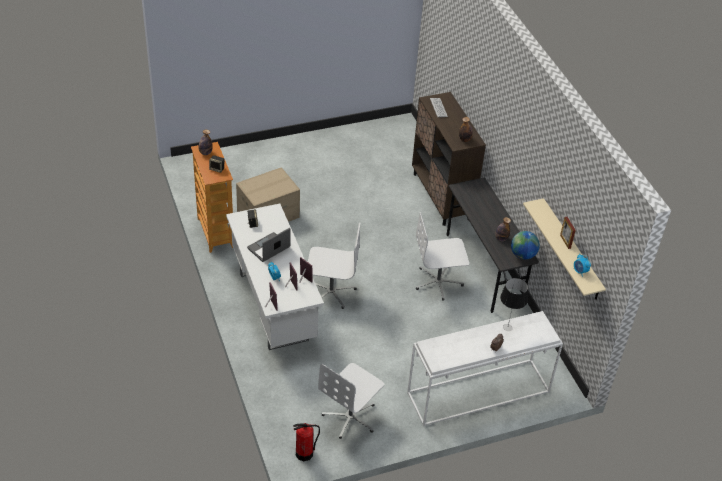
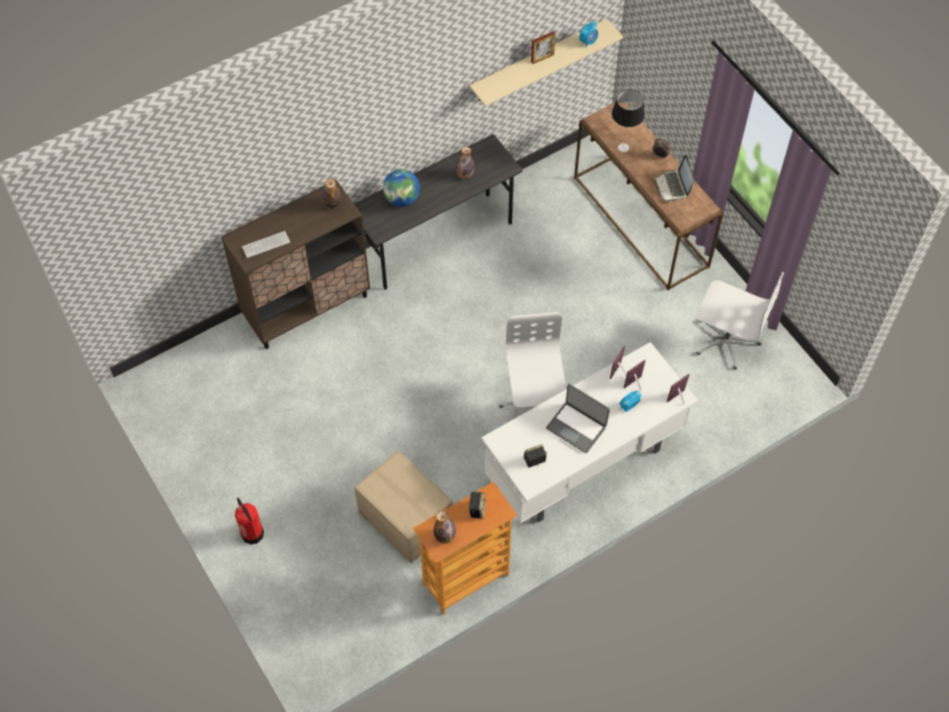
camera: 100 degrees left, 15 degrees up
(304, 453) = (795, 375): fire extinguisher -> fire extinguisher (252, 533)
(438, 282) = (477, 286): white office chair -> none
(461, 348) = (673, 186): none -> laptop
(478, 393) = (642, 222): white console table -> brown console table
(523, 255) = (487, 150): globe -> globe (402, 199)

